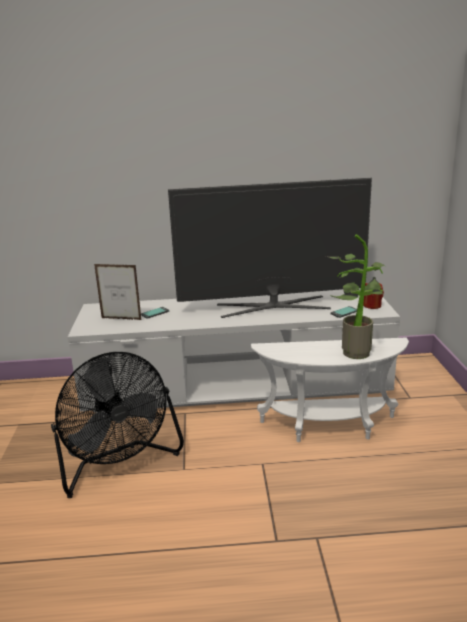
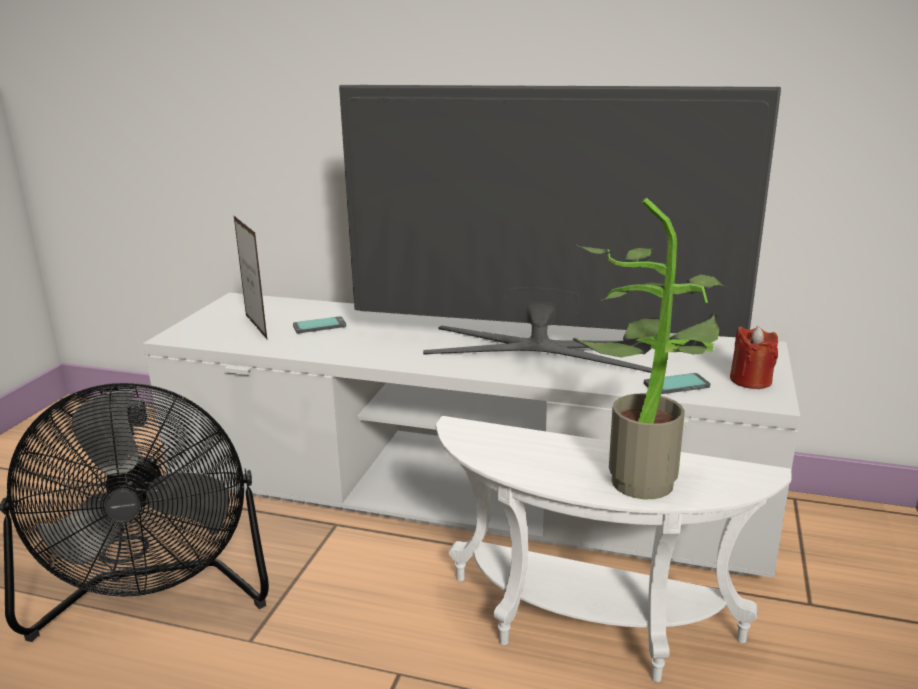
camera: 20 degrees right, 0 degrees up
(121, 319) = (256, 327): picture frame -> picture frame turned 150 degrees counterclockwise

